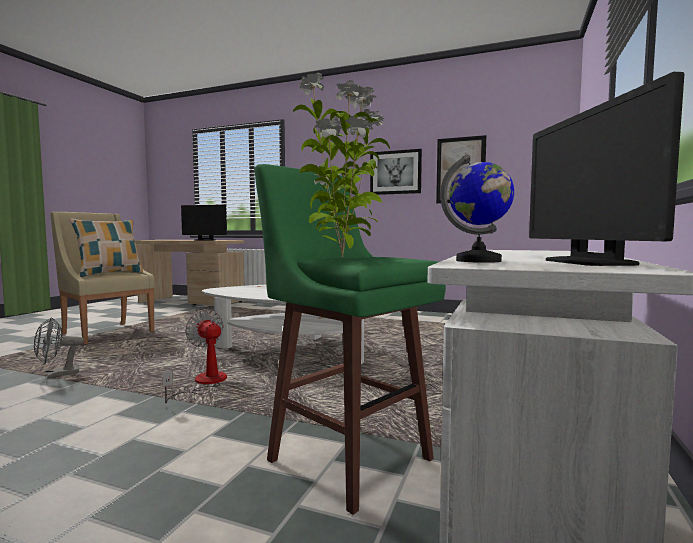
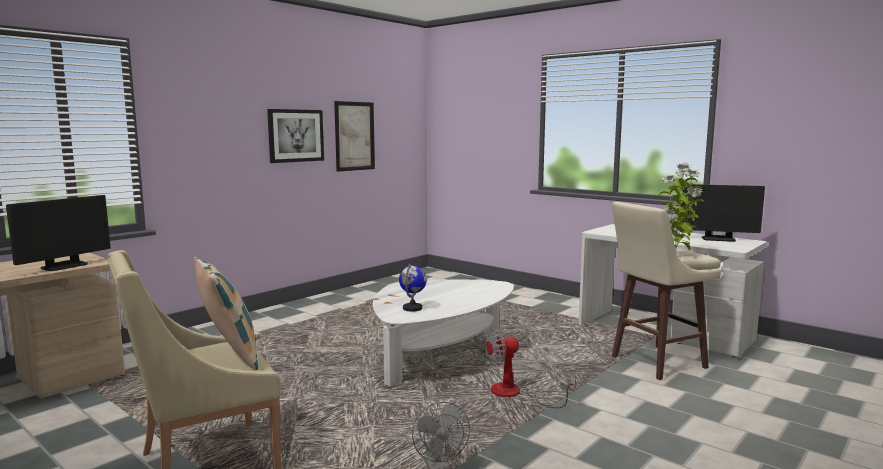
camera: 70 degrees left, 5 degrees up
(347, 457) = (656, 362): green stool -> beige stool
(479, 261) = (711, 245): globe -> globe (412, 308)

